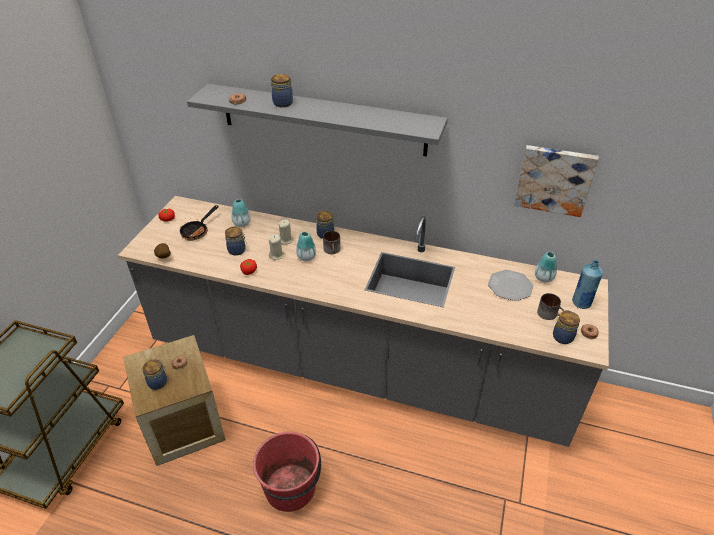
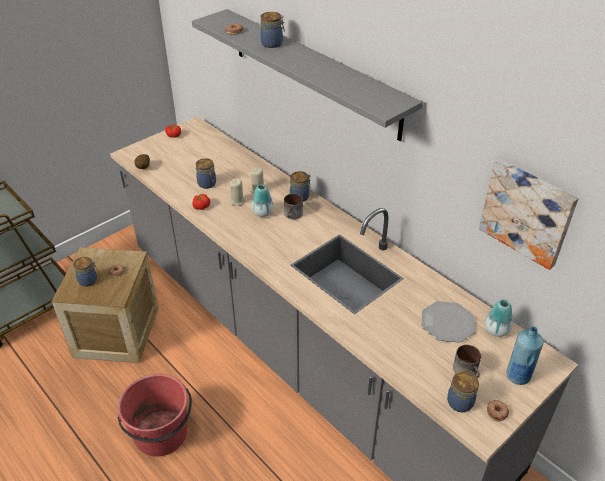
camera: 30 degrees right, 0 degrees up
(197, 231) = (189, 154): frying pan -> none
(242, 224) = (232, 160): vase -> none

